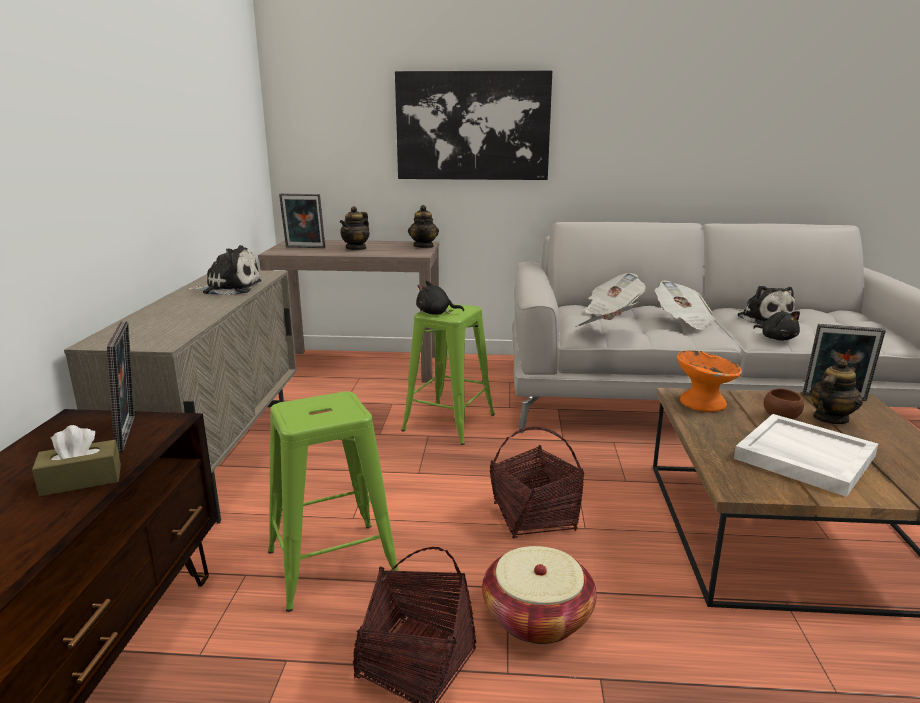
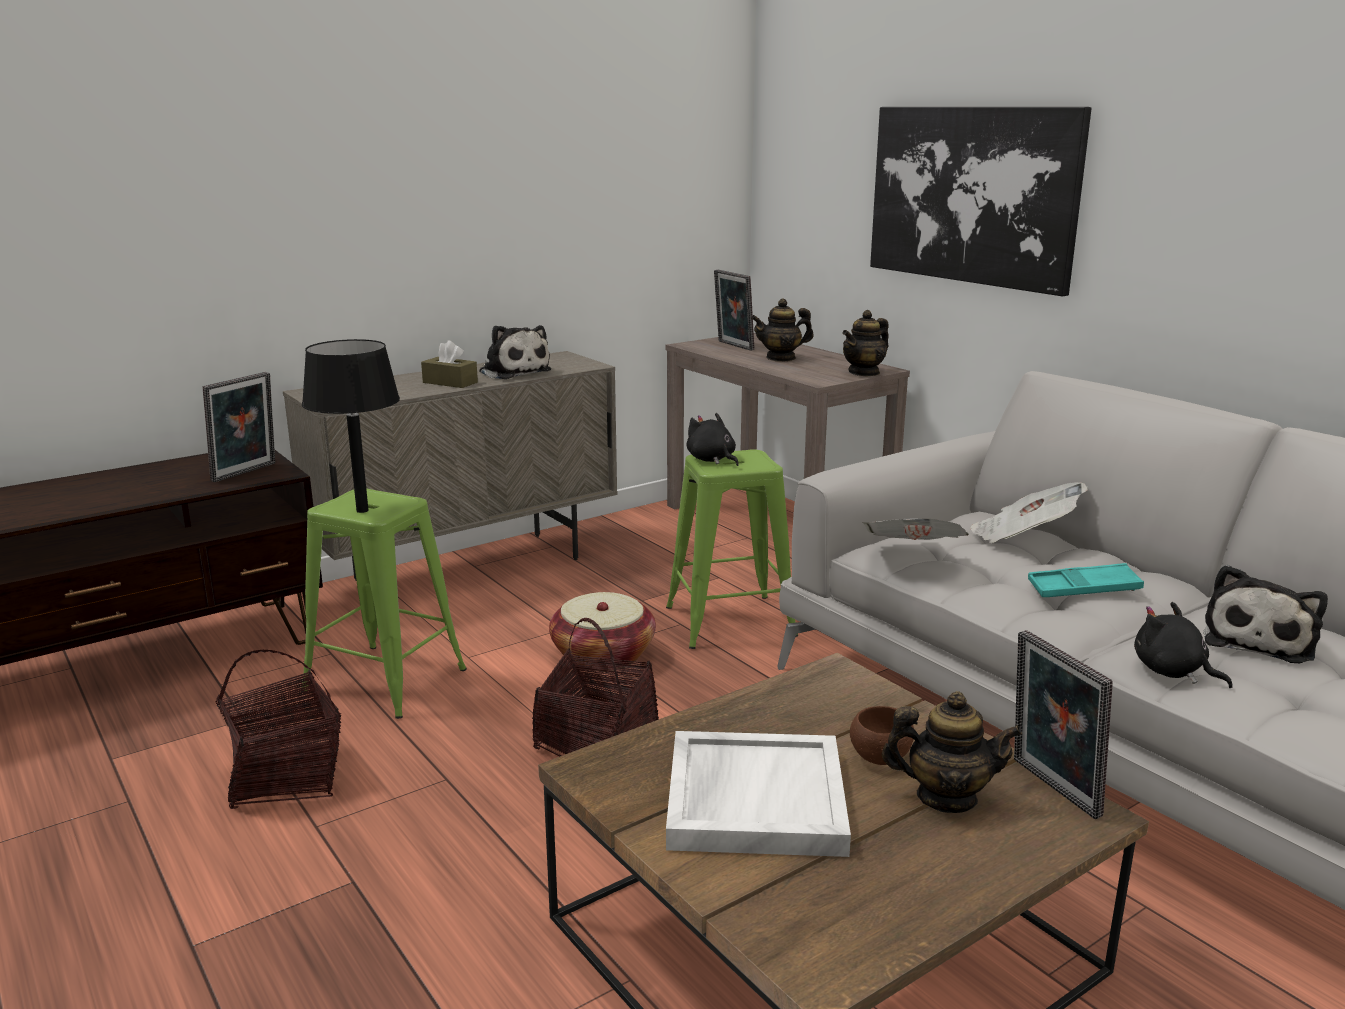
camera: 50 degrees right, 0 degrees up
(81, 480) = (161, 489): brown tissue box -> brown tissue box (450, 382)
(330, 415) = (362, 510): none -> black table lamp
(537, 617) = (414, 812): basket -> basket (603, 655)
(683, 320) = (1083, 589): newspaper -> turquoise tray
(702, 403) = (833, 692): orange bowl -> none
(777, 338) = (1172, 672): black plush toy -> black plush toy turned 120 degrees clockwise

